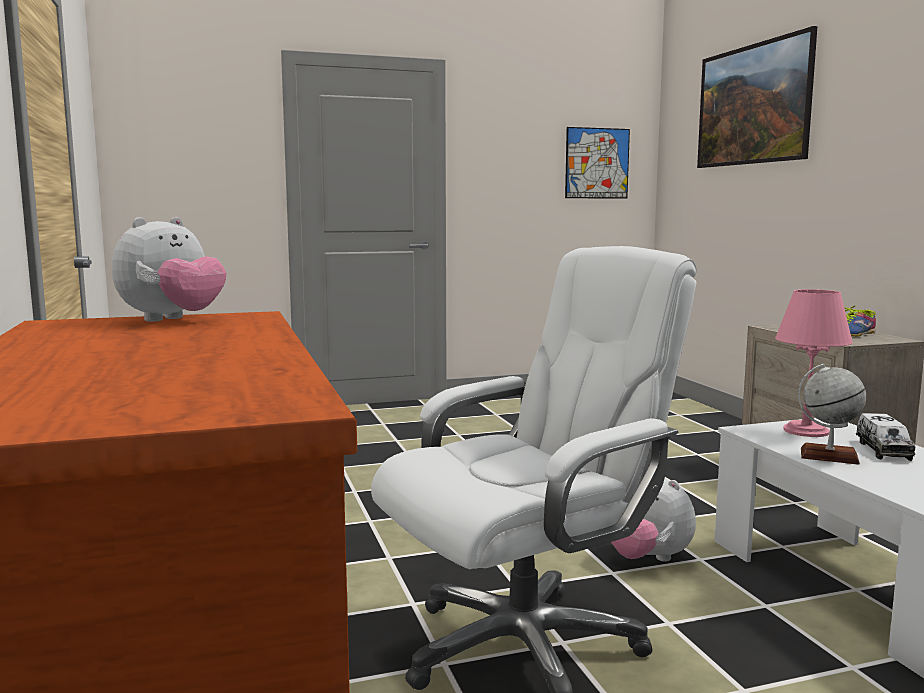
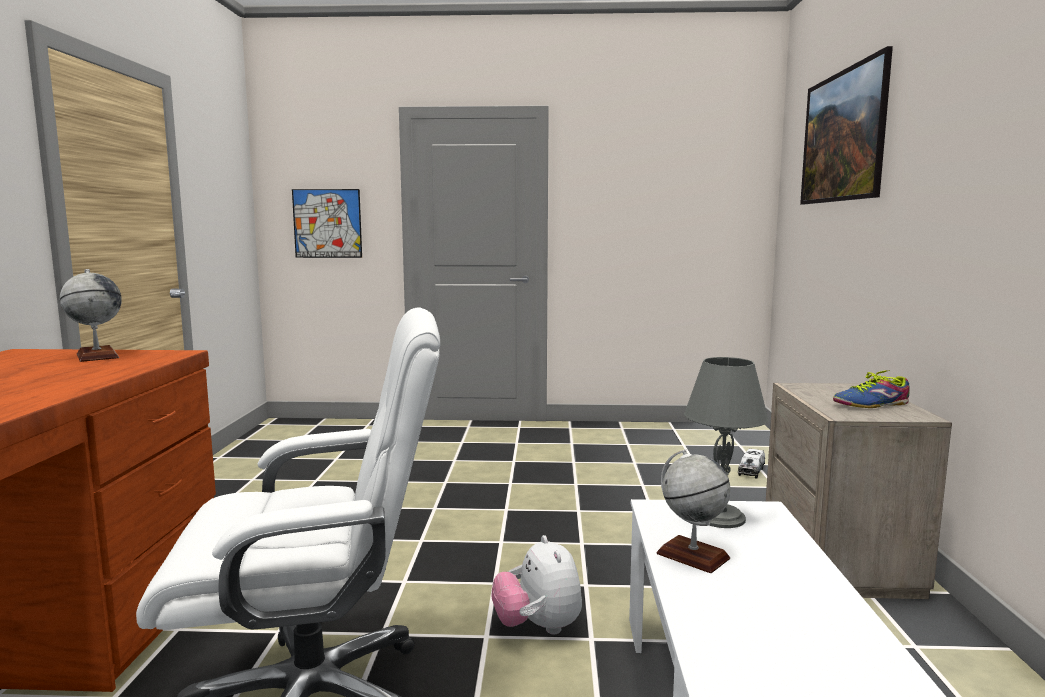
camera: 20 degrees right, 0 degrees up
(173, 320) = (97, 356): plush toy -> globe
(597, 163) = (707, 200): picture -> picture (327, 223)
(806, 431) = (720, 518): pink table lamp -> grey table lamp
(883, 450) = (772, 558): toy truck -> toy truck (751, 471)

